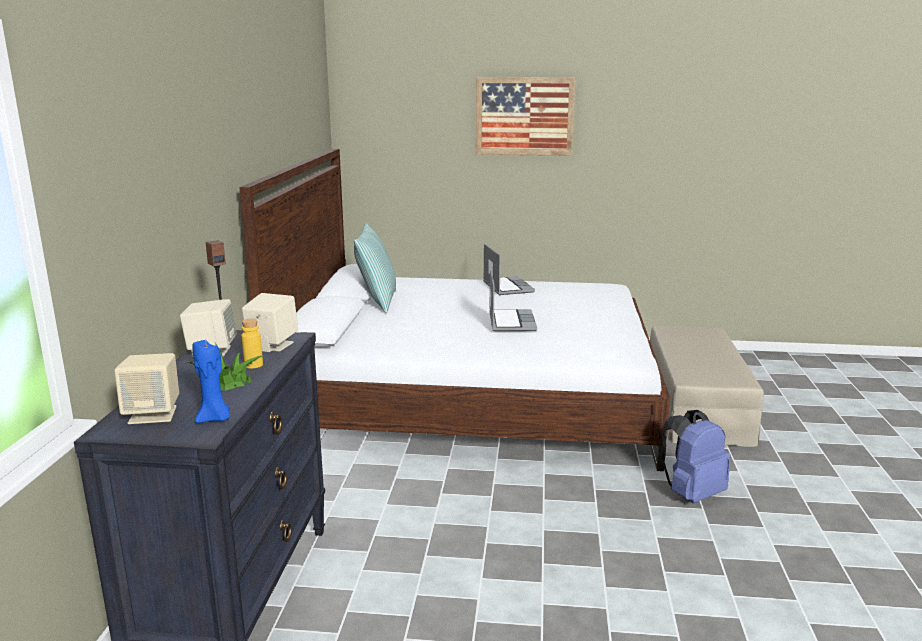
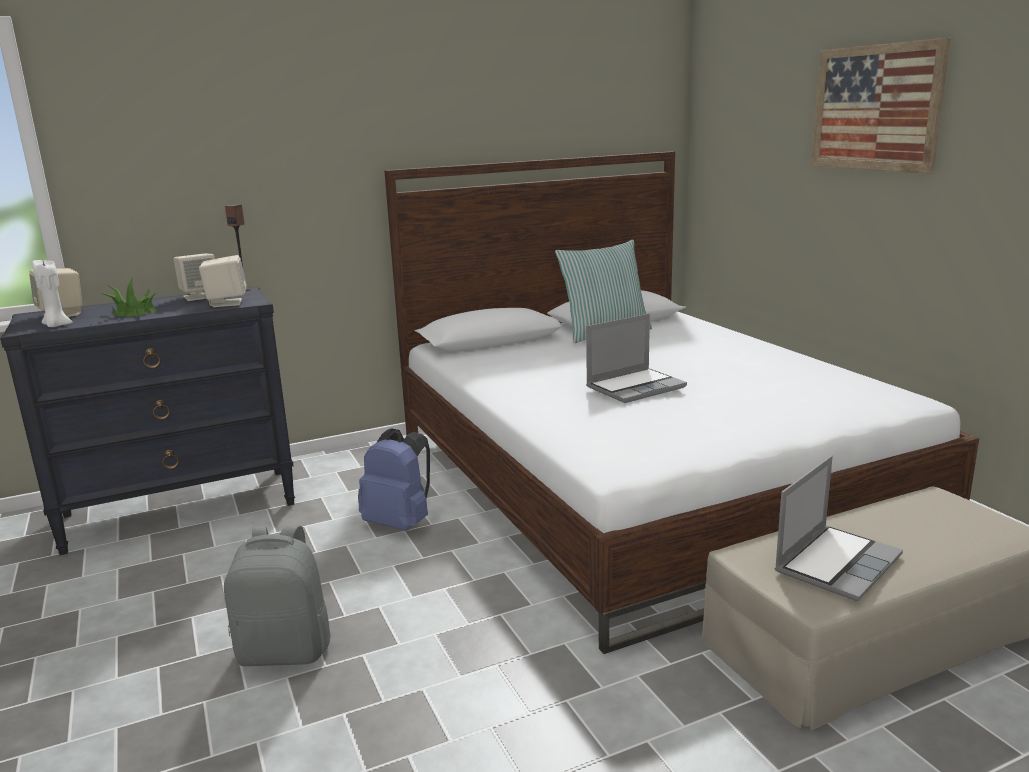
camera: 60 degrees right, 0 degrees up
(215, 419) = (56, 326): blue candle -> white candle
(253, 365) = (176, 309): yellow bottle -> none
(507, 287) = (766, 359): laptop -> laptop (837, 563)
(570, 581) = (285, 651): none -> grey backpack
(691, 494) = (562, 693): blue backpack -> blue backpack (400, 523)

